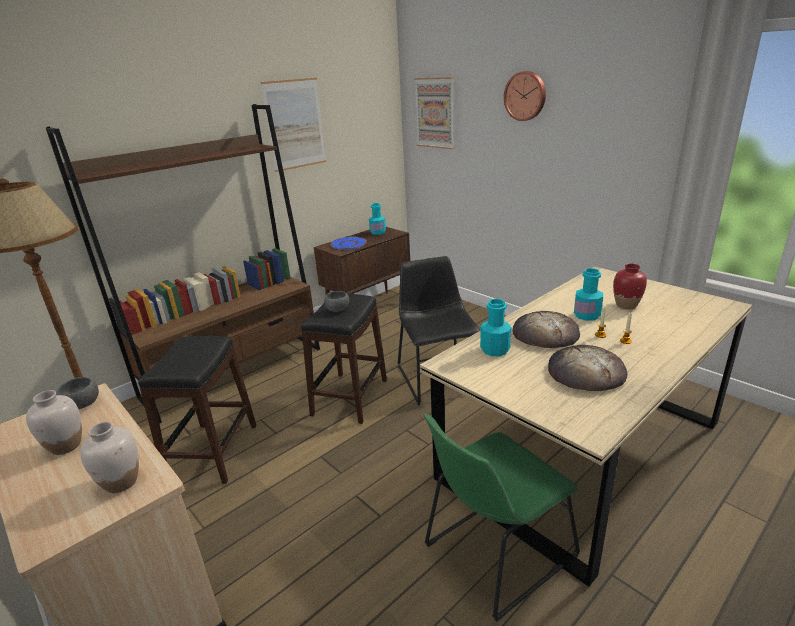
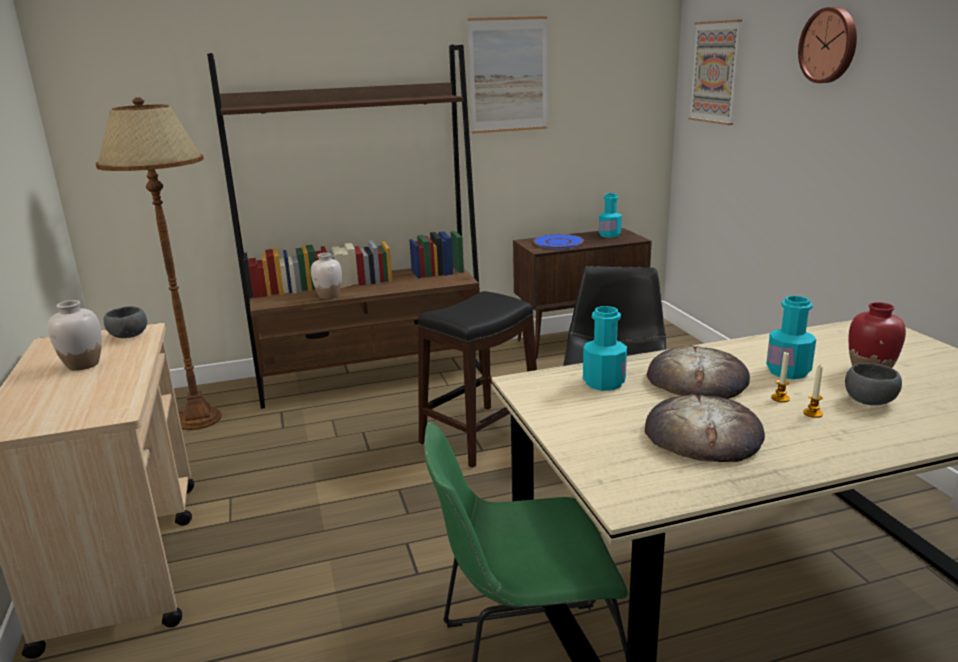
camera: 25 degrees right, 5 degrees down
(121, 482) = (93, 404): white vase -> white vase (329, 296)
(212, 452) = (291, 451): black stool -> none
(338, 309) = (472, 308): grey bowl -> grey bowl (870, 401)

